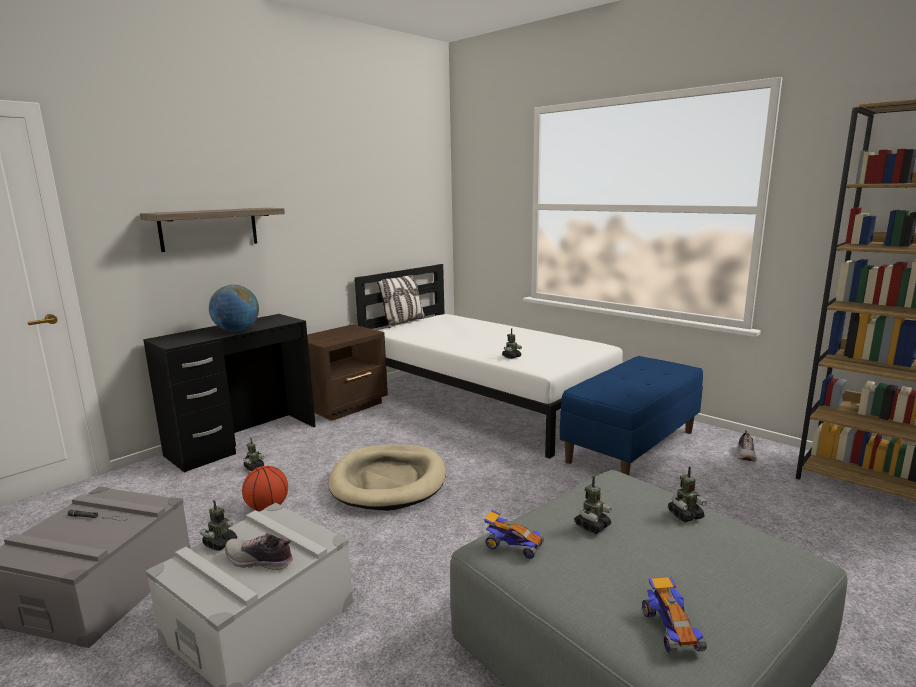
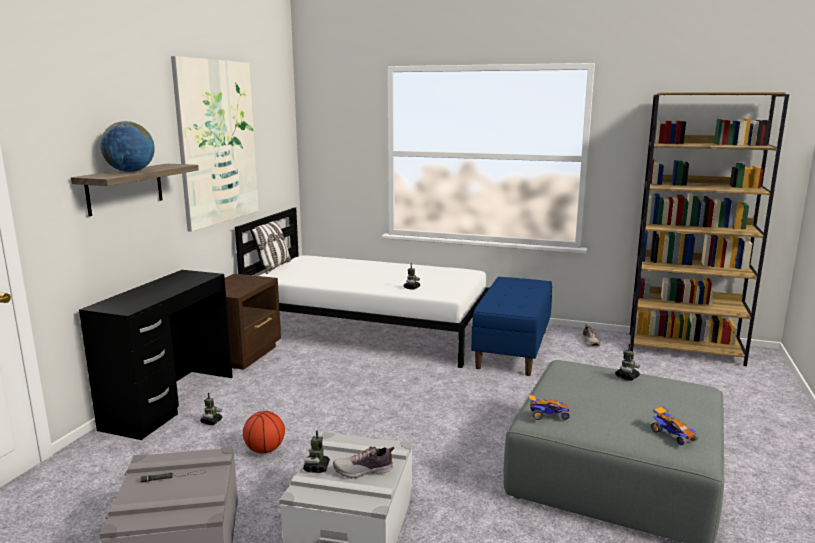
camera: 25 degrees left, 0 degrees up
(237, 331) = (171, 290): globe -> globe (130, 171)
(336, 190) = (217, 142): none -> picture
(389, 481) = (351, 408): beige dog bed -> none
(592, 526) = (582, 394): toy robot -> none

